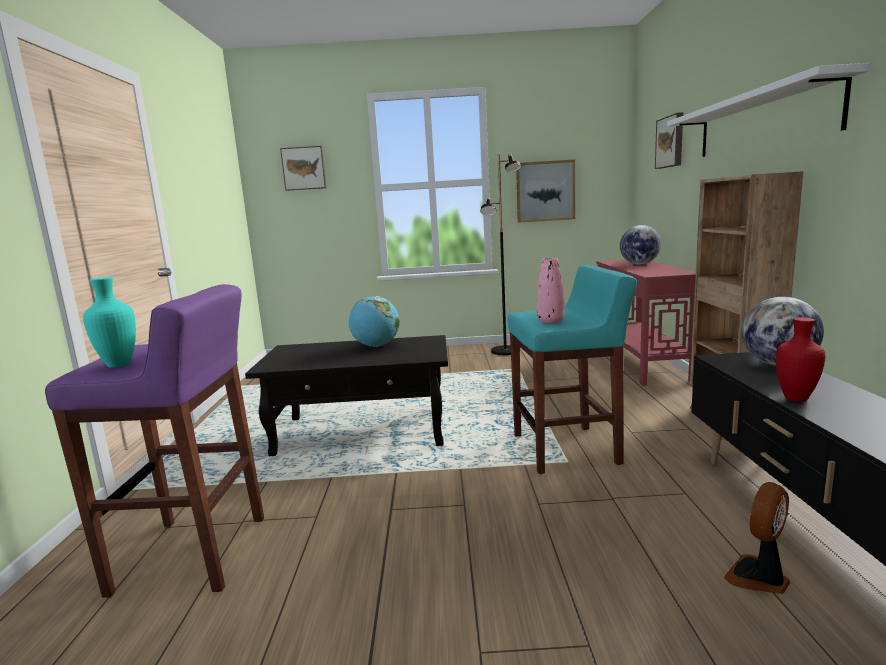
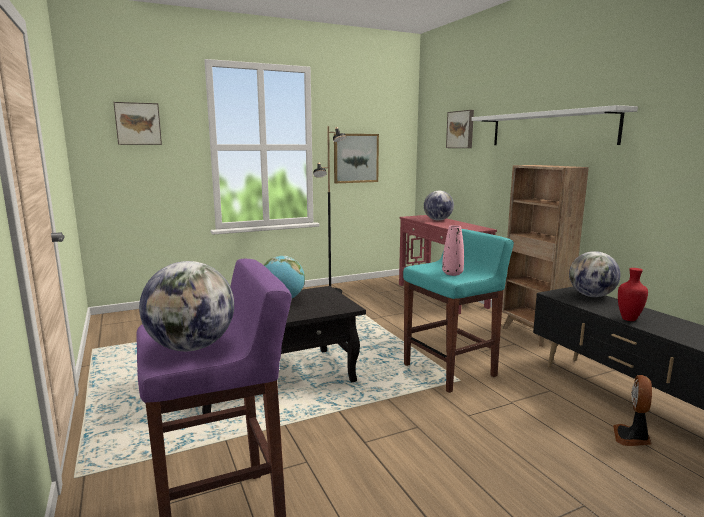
camera: 25 degrees left, 0 degrees up
(120, 365) = (192, 347): turquoise vase -> globe

